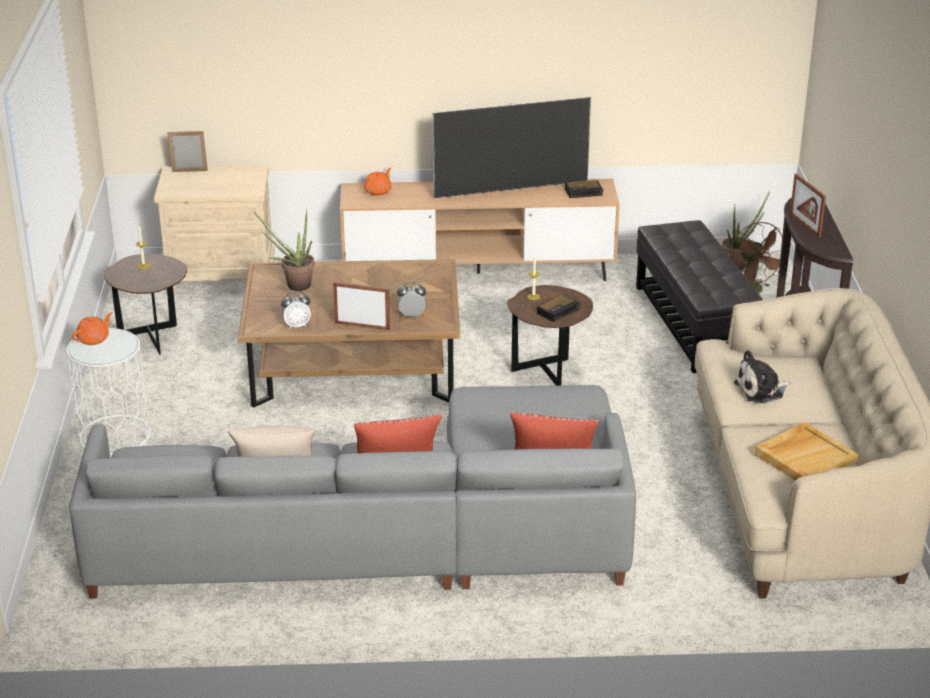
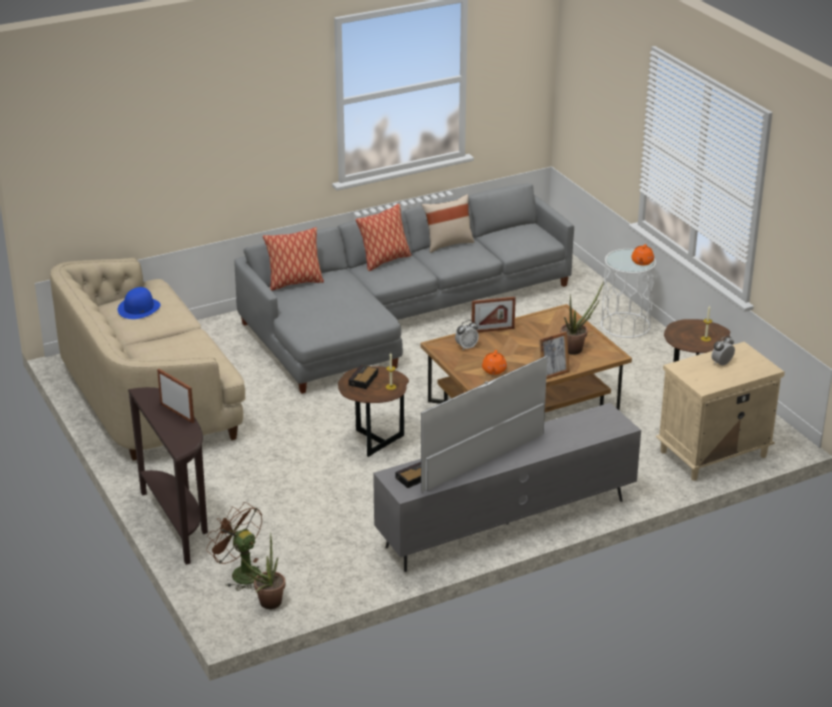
camera: 155 degrees right, 0 degrees up
(189, 173) = (752, 370): picture frame -> picture frame (553, 374)
(297, 325) = (538, 321): alarm clock -> alarm clock (721, 364)
(378, 191) = (598, 429): orange teapot -> orange teapot (494, 370)
(478, 273) = (506, 523): brown tv stand -> grey tv stand
(694, 324) = (280, 520): black ottoman -> none
(761, 390) = (181, 346): plush toy -> none
(805, 457) = (139, 308): beige tray -> blue hat

